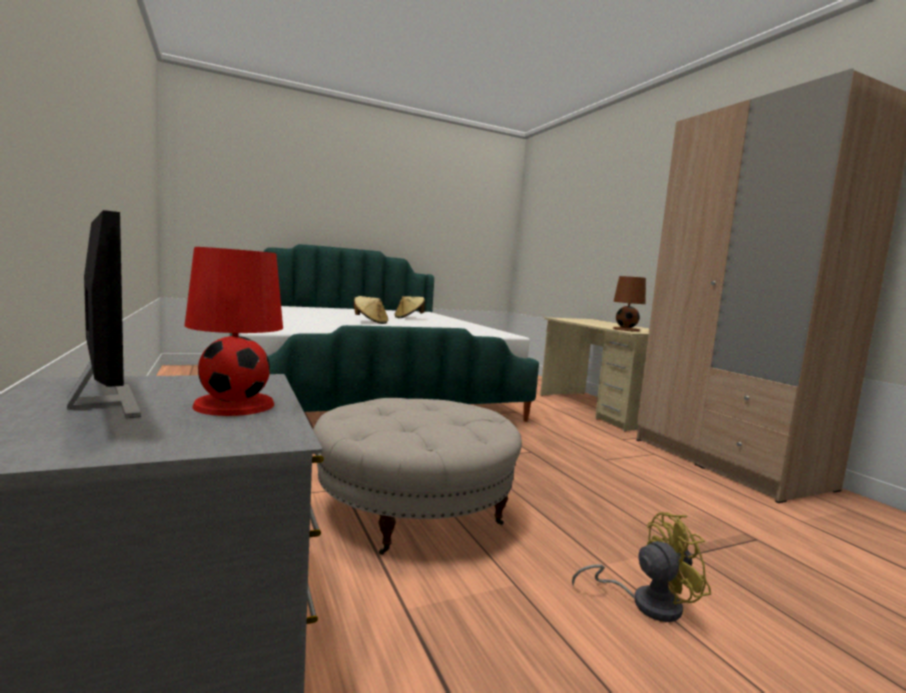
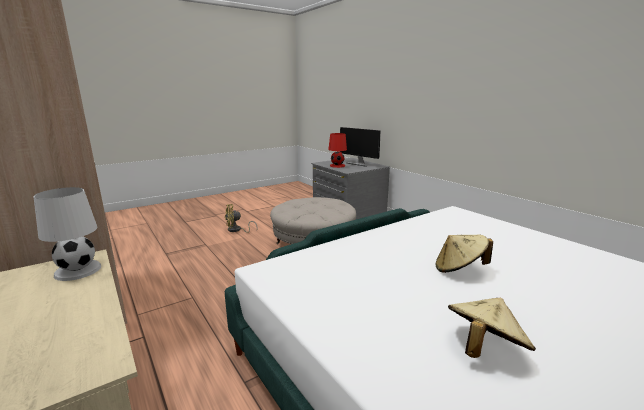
camera: 170 degrees right, 10 degrees up
(625, 329) = (78, 270): brown table lamp -> white table lamp

